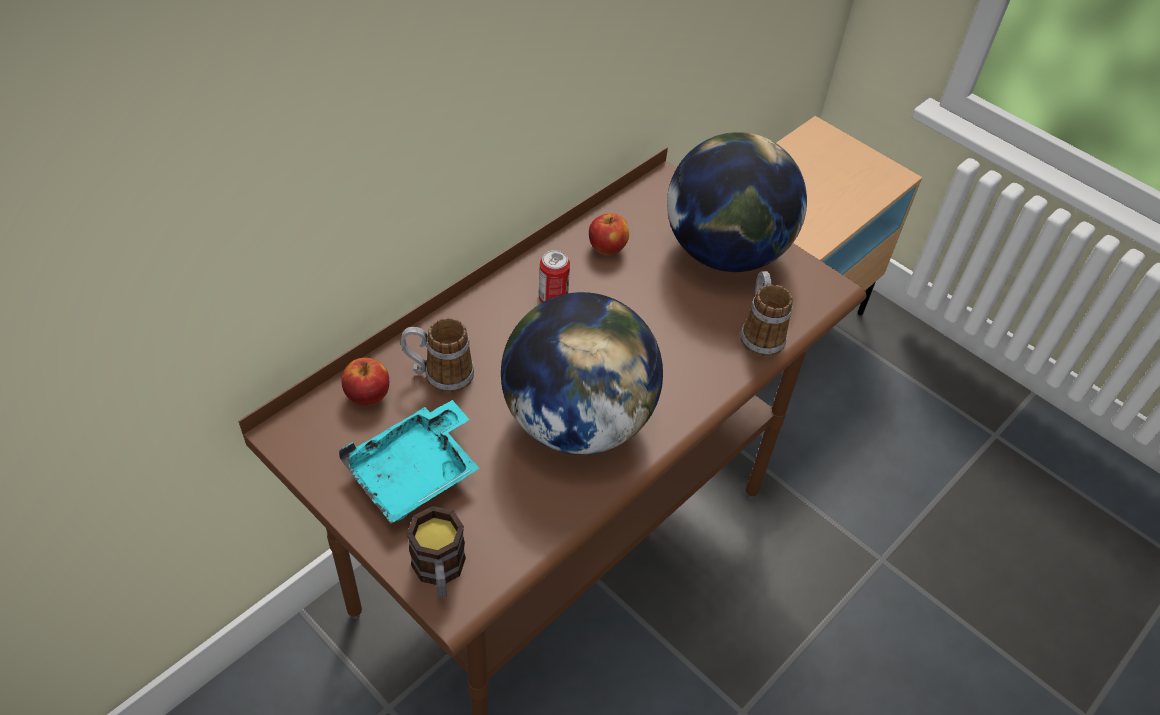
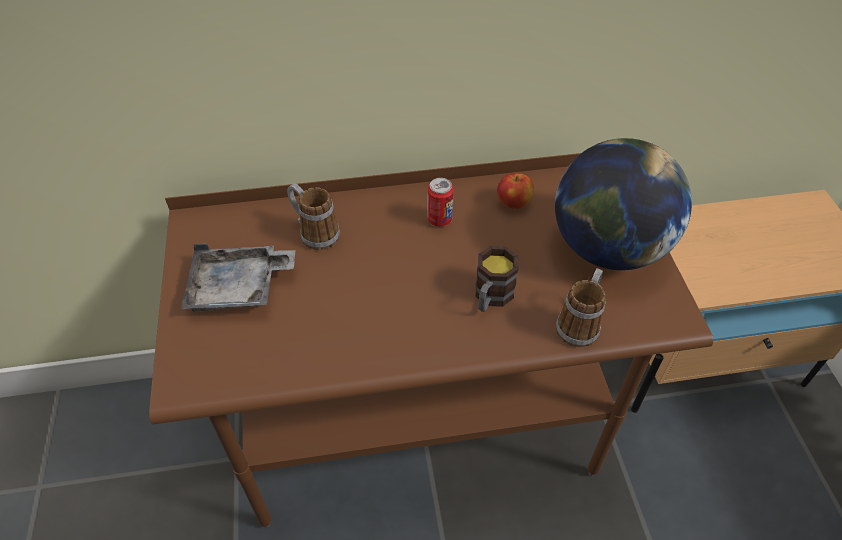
camera: 40 degrees right, 0 degrees up
(367, 395) = (258, 223): apple -> none
(415, 473) = (238, 288): turquoise tray -> grey tray
(439, 572) = (190, 361): mug -> mug (491, 297)
(577, 421) = (375, 313): globe -> none

